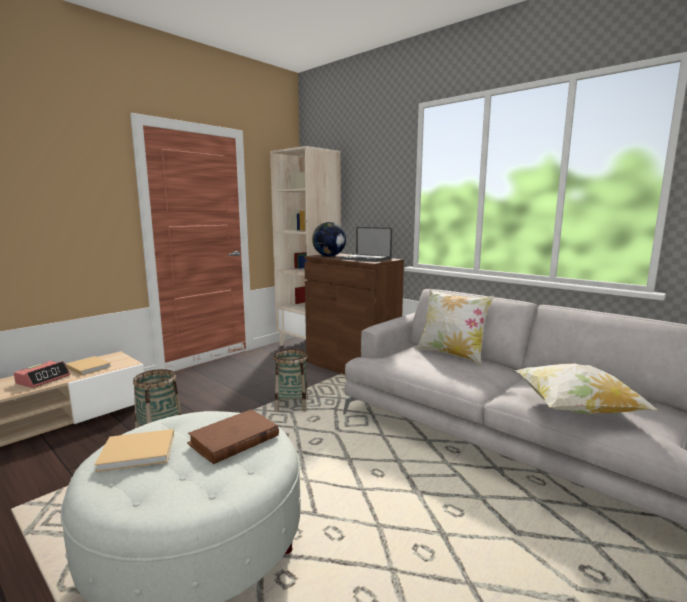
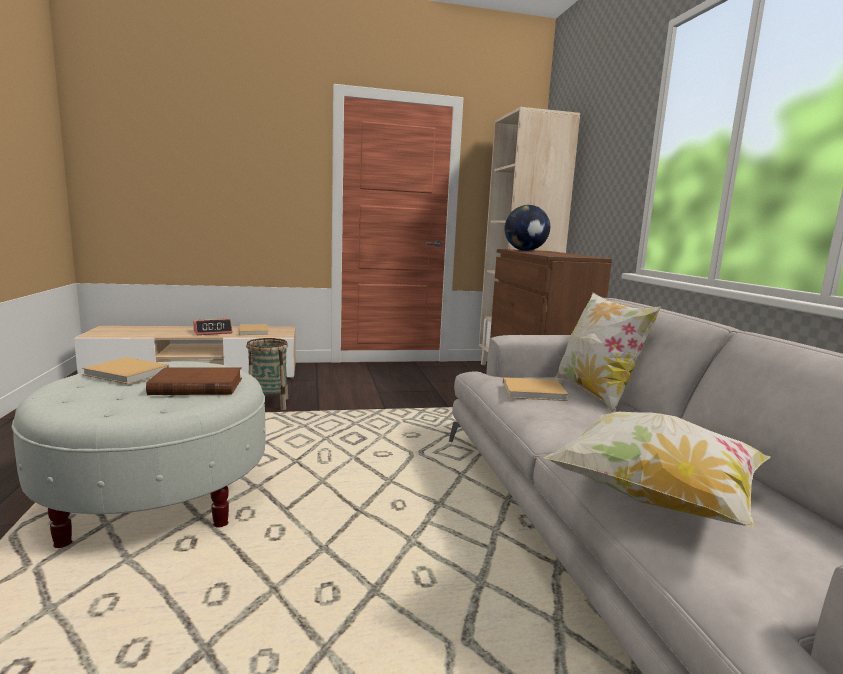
camera: 35 degrees right, 0 degrees up
(291, 405) = (409, 417): basket -> none
(366, 259) = (559, 254): laptop -> none
(426, 363) = (535, 392): none -> beige book

